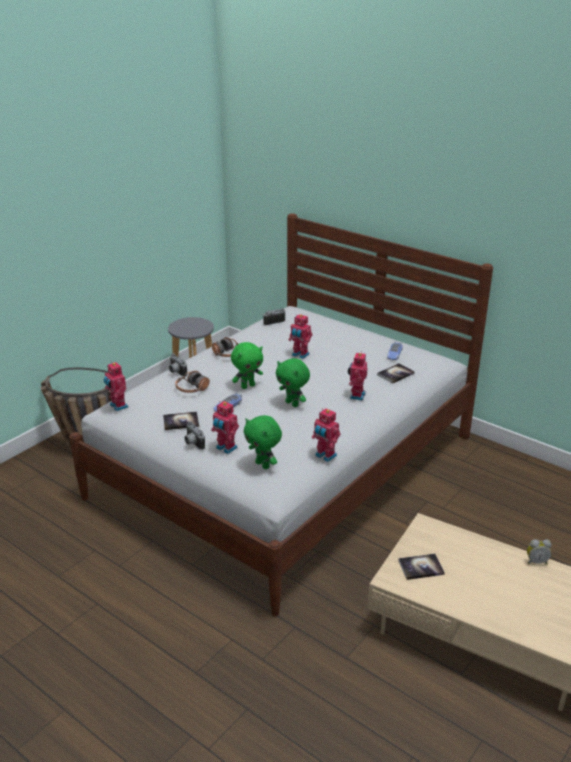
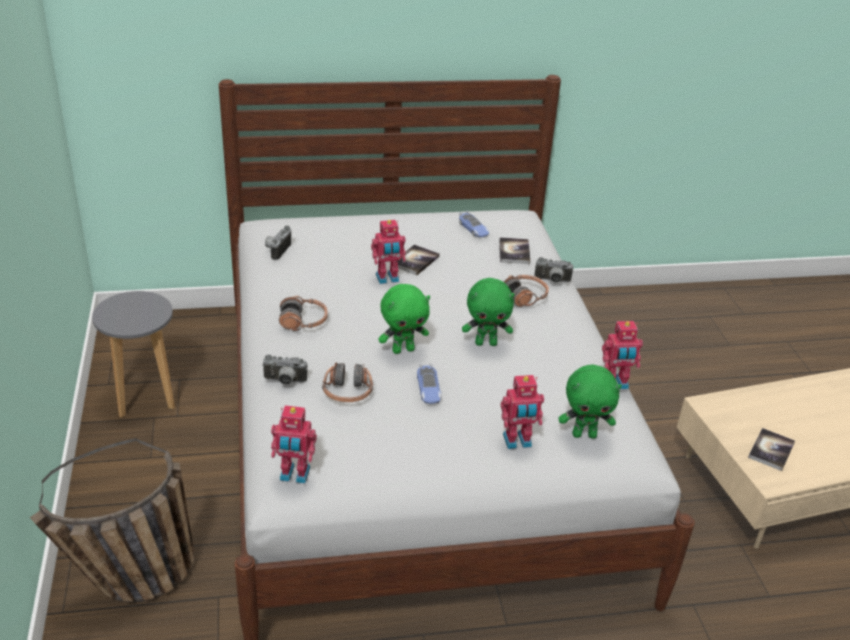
camera: 50 degrees left, 5 degrees up
(181, 421) = (412, 443): book -> book (415, 261)
(192, 443) = (473, 461): camera -> camera (552, 281)
(248, 386) = (403, 349): green plush toy -> green plush toy turned 60 degrees clockwise
(356, 395) = (524, 297): toy robot -> headphones
(536, 561) = (821, 381): alarm clock -> none

